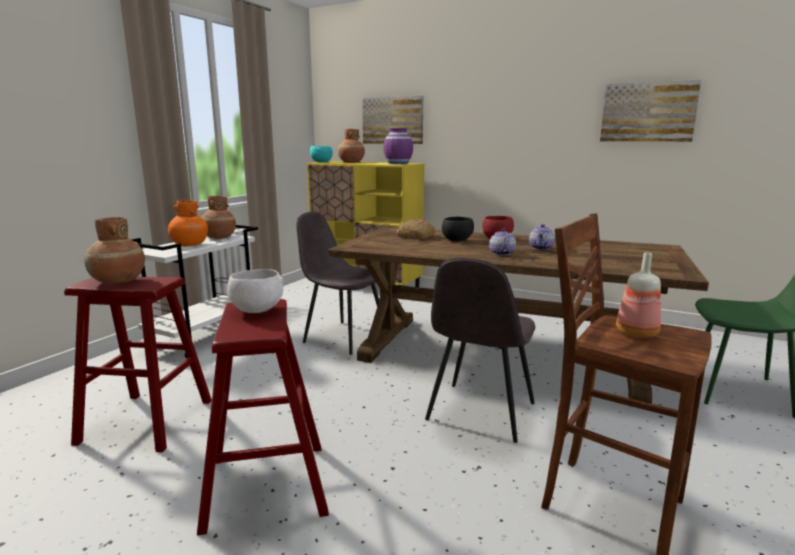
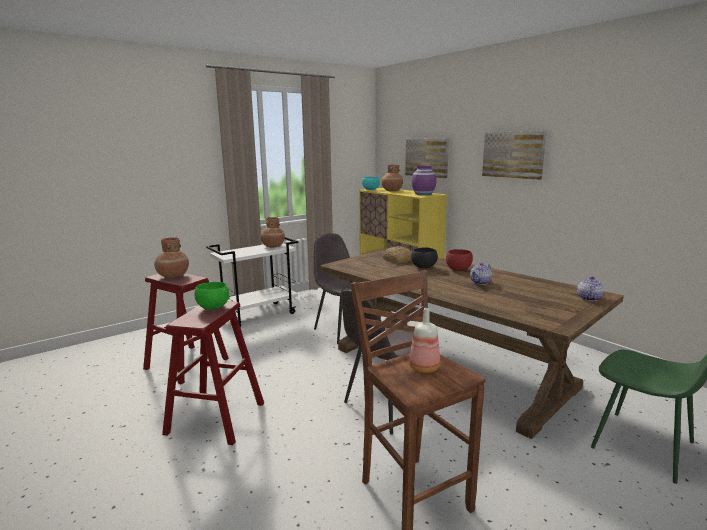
camera: 25 degrees right, 0 degrees up
(189, 245) = (248, 251): orange vase -> none
(256, 310) = (212, 307): white bowl -> green bowl
(501, 253) = (437, 284): teapot -> teapot (588, 298)
(648, 112) = (633, 160): picture -> picture (513, 154)

